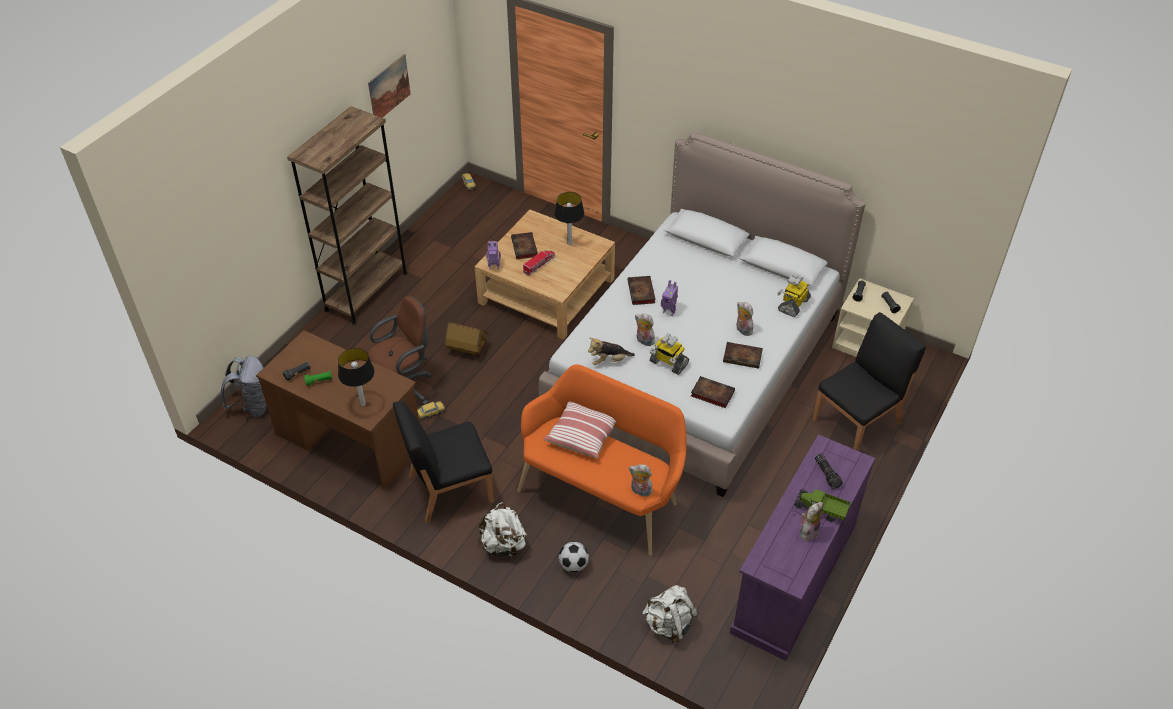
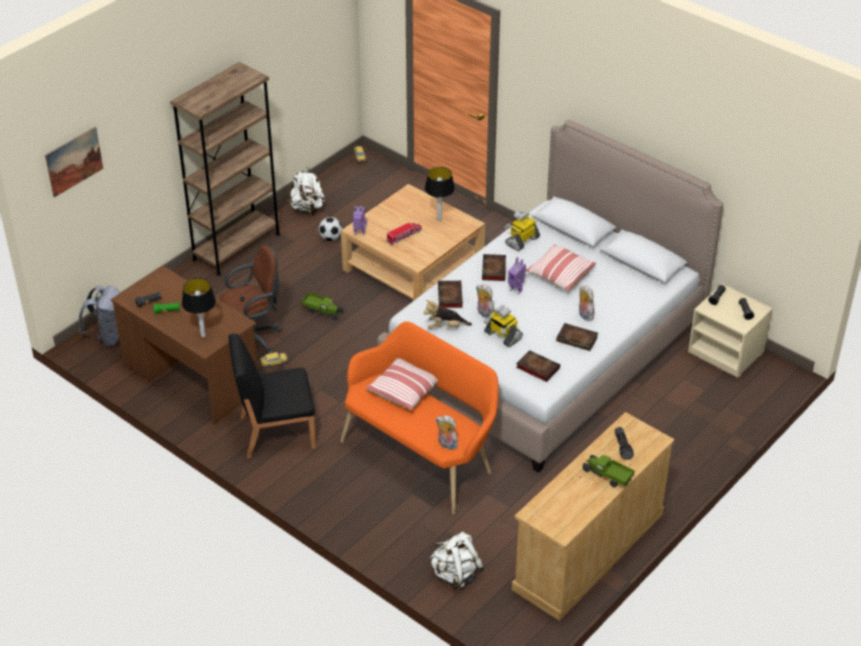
camera: 10 degrees right, 5 degrees down
(389, 88) = (281, 49): picture -> picture (74, 161)
(468, 350) = (322, 311): toy house -> toy truck
(503, 545) = (316, 486): white backpack -> white backpack (307, 209)
(525, 248) = (394, 219): book -> book (450, 297)
(574, 565) = (378, 512): football -> football (331, 238)
(707, 290) = (560, 275): none -> pillow
(793, 304) = (642, 298): toy robot -> toy robot (522, 241)
(794, 578) = (588, 552): purple dresser -> beige dresser
(808, 531) = (589, 492): plush toy -> none
(858, 420) = (694, 422): black chair -> none

